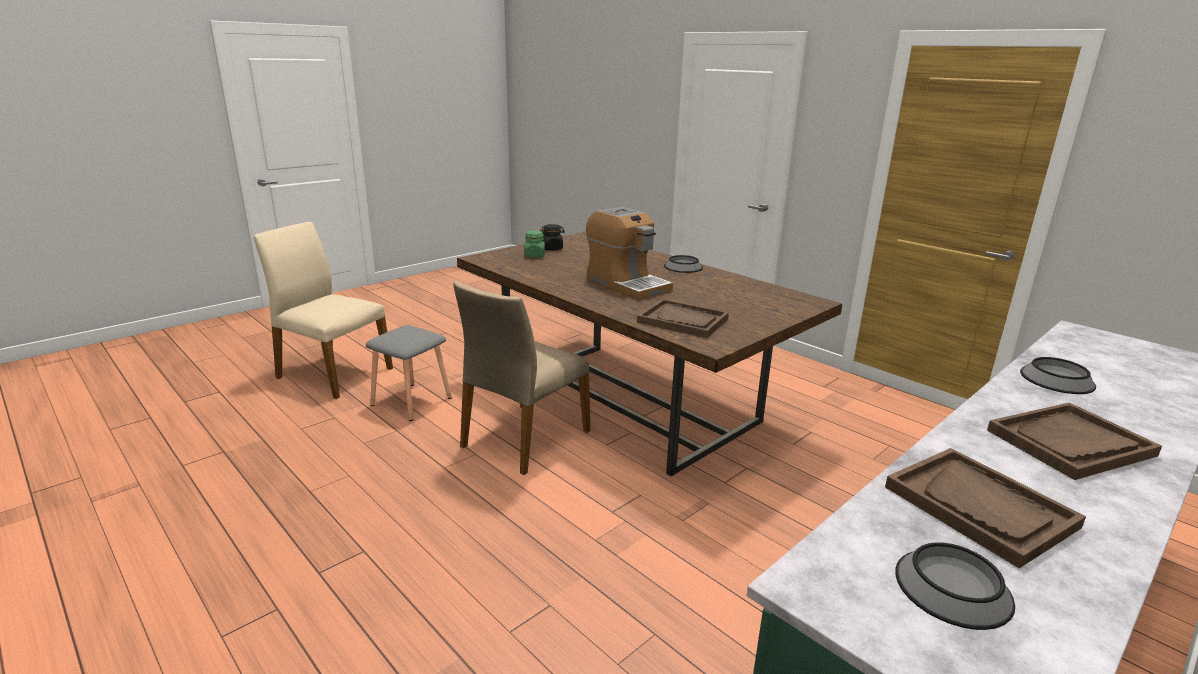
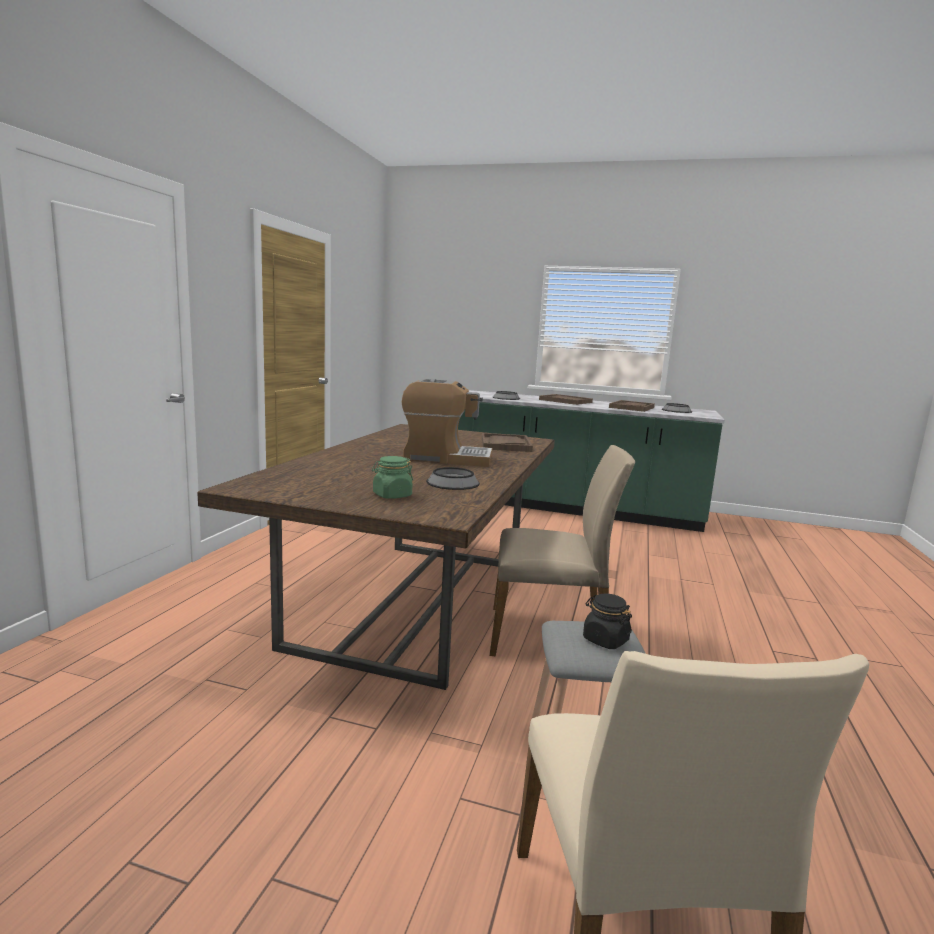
camera: 120 degrees left, 10 degrees down
(552, 248) = (340, 493): black jar -> black jar (605, 640)
(627, 284) = (446, 458): coffee machine -> coffee machine turned 75 degrees clockwise
(683, 266) = (356, 448): bowl -> bowl (452, 482)

